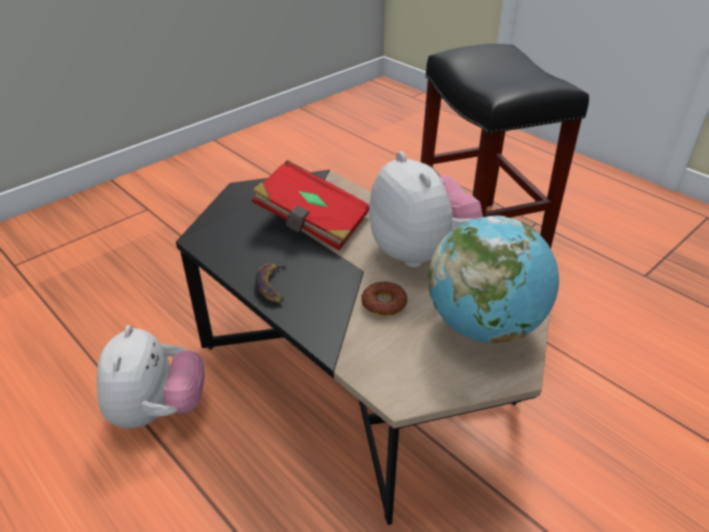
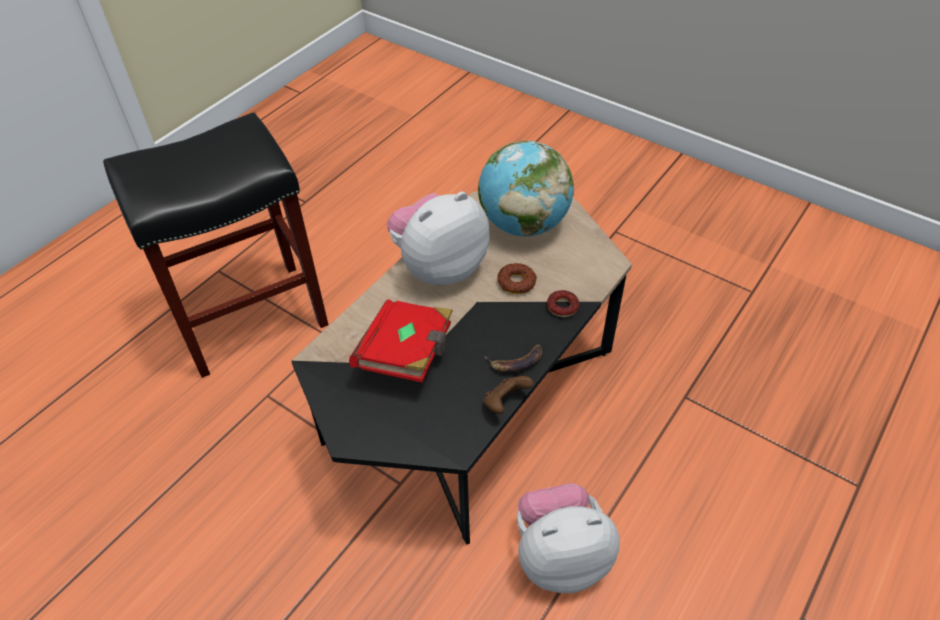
camera: 100 degrees left, 10 degrees up
(228, 271) = (505, 403): none -> brown game controller
(334, 334) = (562, 306): none -> donut

